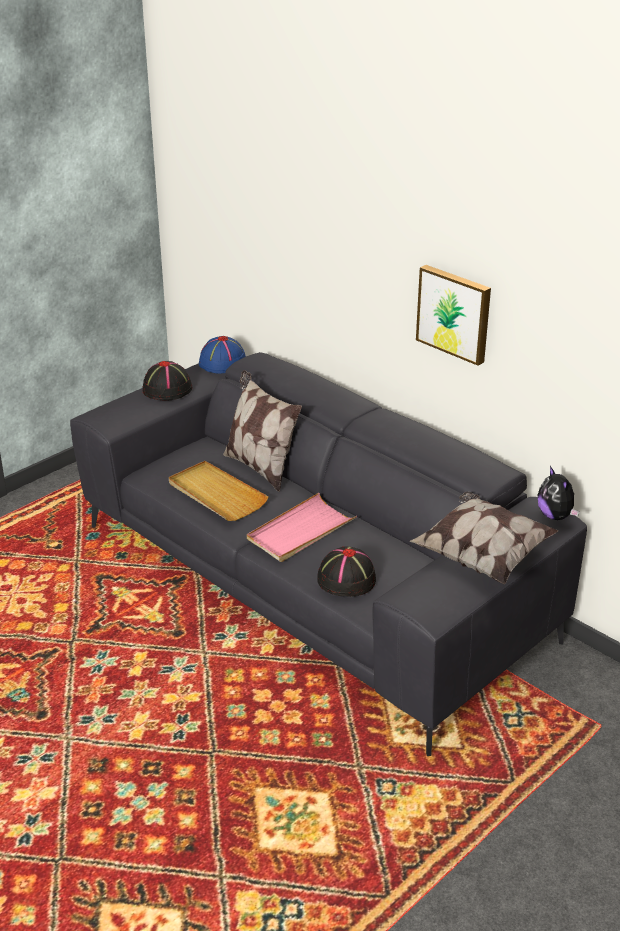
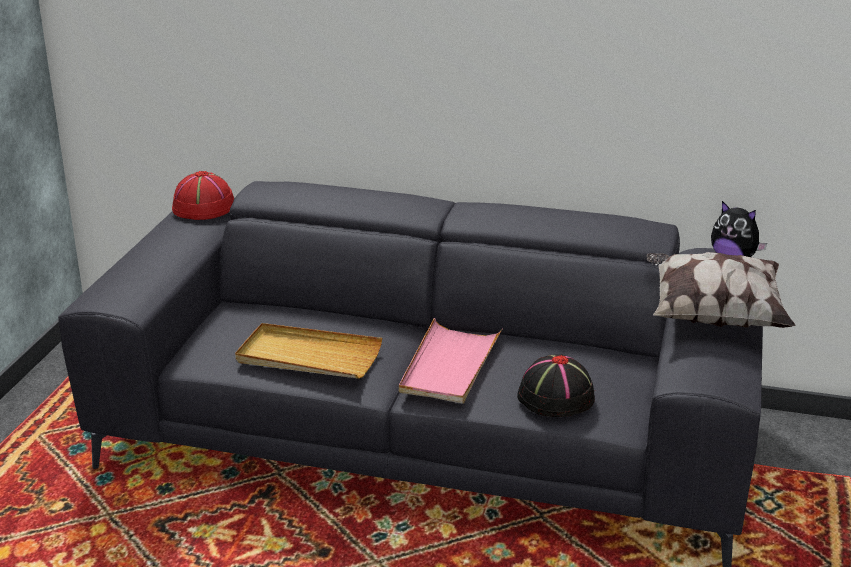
camera: 30 degrees left, 5 degrees down
(167, 389) = (164, 249): black hat -> none
(222, 363) = (203, 208): blue hat -> red hat
(260, 467) = (329, 314): pillow -> none
(455, 313) = (555, 55): picture -> none

